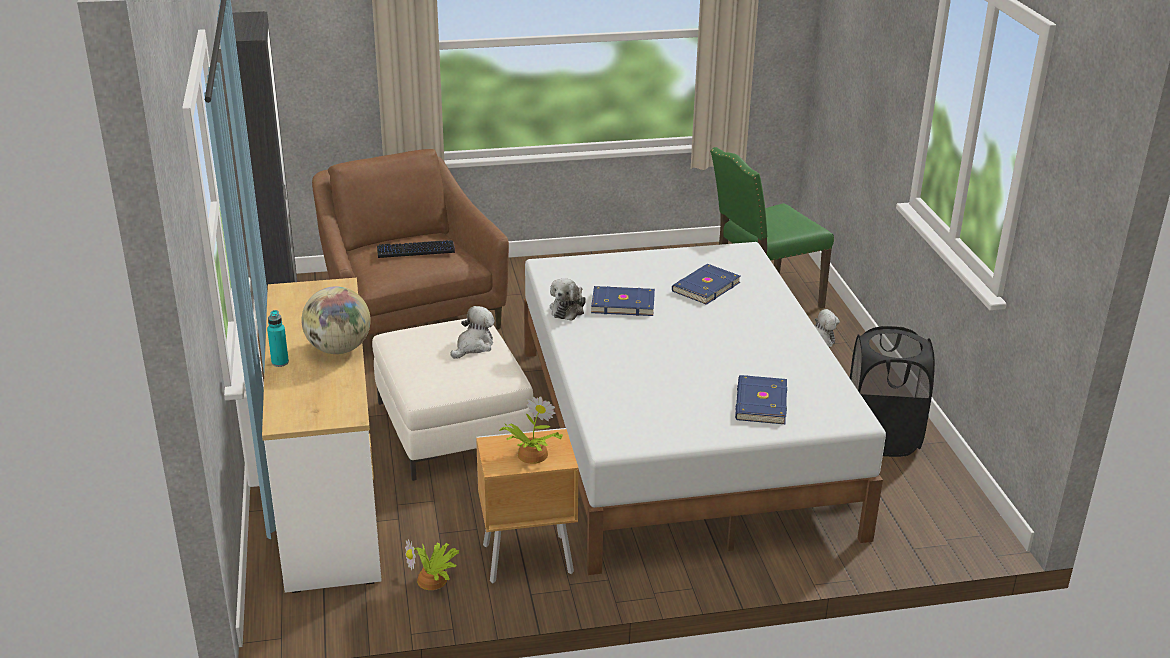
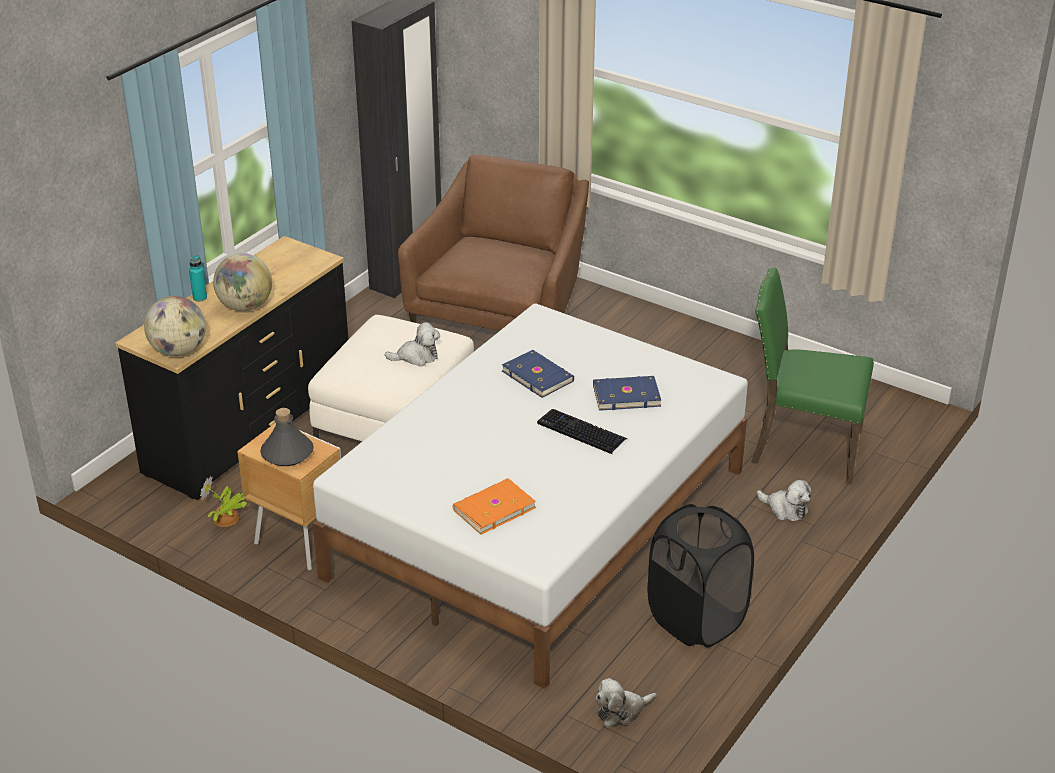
camera: 45 degrees right, 5 degrees up
(329, 499) = (249, 426): white dresser -> black dresser
(342, 410) = (179, 351): none -> globe
(415, 250) = (498, 257): keyboard -> keyboard (581, 432)
(531, 455) = (287, 453): potted plant -> grey bottle
(568, 309) = (491, 359): plush toy -> plush toy (622, 712)
(759, 403) = (493, 508): blue book -> orange book

